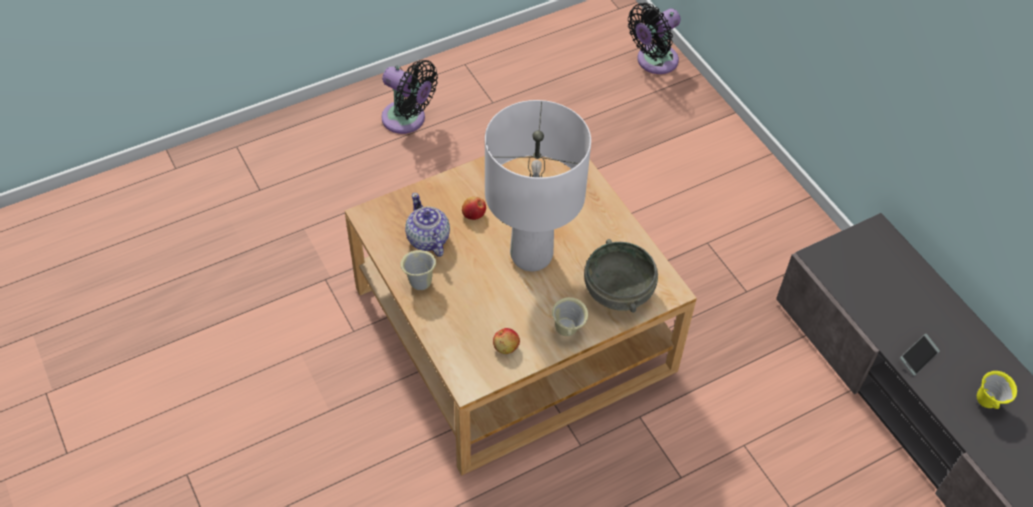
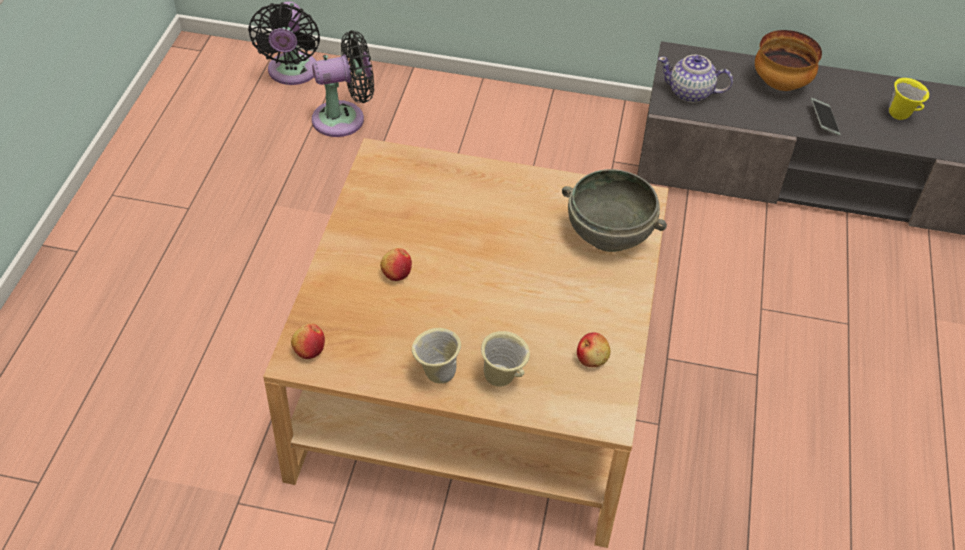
camera: 50 degrees left, 5 degrees down
(380, 216) = (309, 350): none -> apple
(407, 120) = (120, 287): black fan -> black fan (344, 118)
(427, 239) = (387, 331): teapot -> teapot (691, 93)
(532, 255) = (498, 264): white table lamp -> none
(568, 331) = (619, 299): beige mug -> beige mug (503, 378)
(924, 308) = (780, 85): none -> bowl

